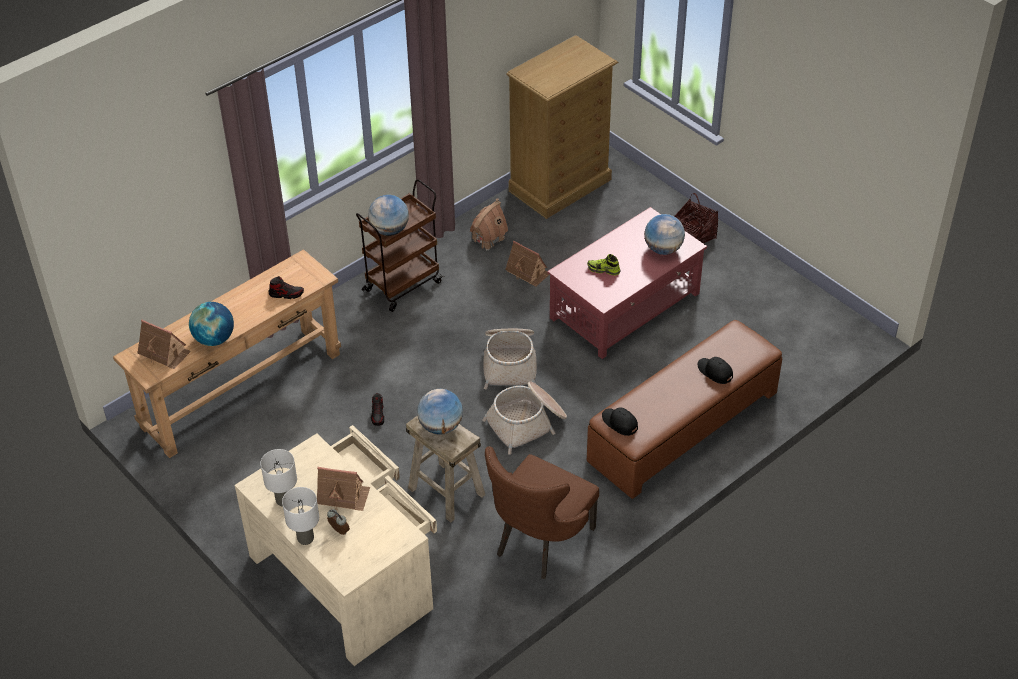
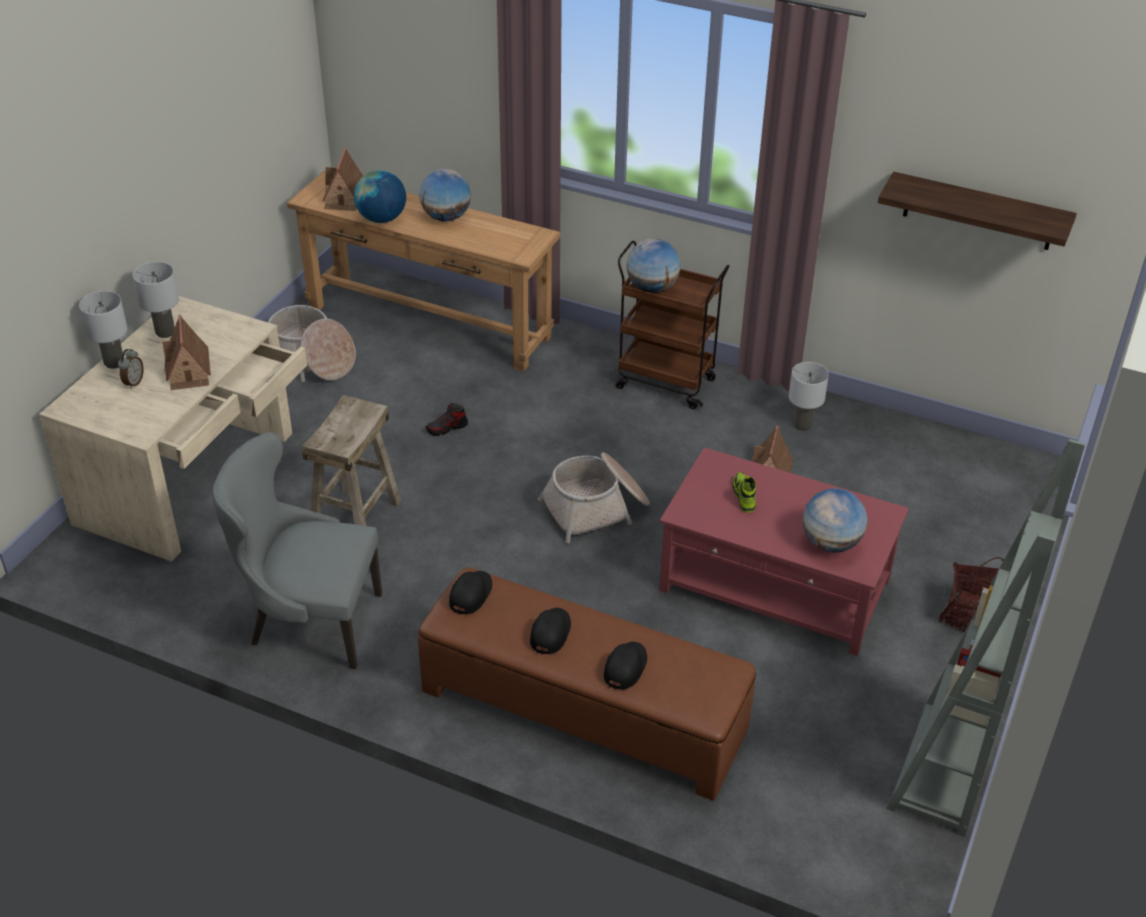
camera: 65 degrees right, 5 degrees down
(286, 294) = (479, 241): shoe -> none
(440, 426) = (352, 423): globe -> globe (446, 217)
(488, 238) = (802, 425): toy house -> white table lamp
(520, 40) = (978, 212): none -> shelf
(527, 423) = (502, 554): basket -> basket (310, 360)
(540, 542) = (310, 623): brown chair -> grey chair
(560, 185) = (957, 458): brown dresser -> none
(671, 396) = (550, 633): none -> black cap
(797, 294) = (943, 773): none -> grey bookcase

